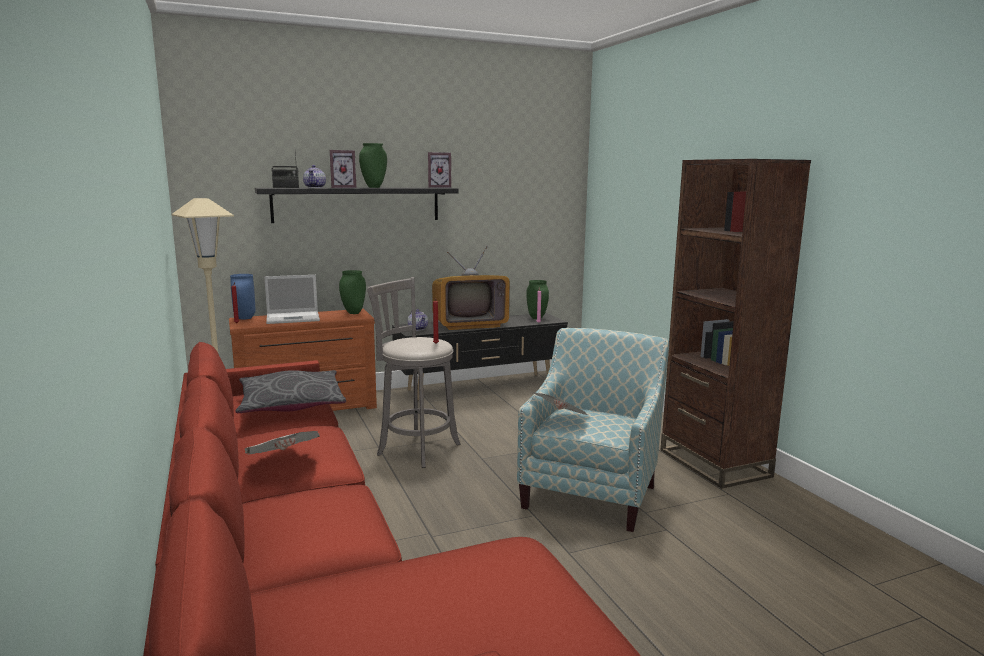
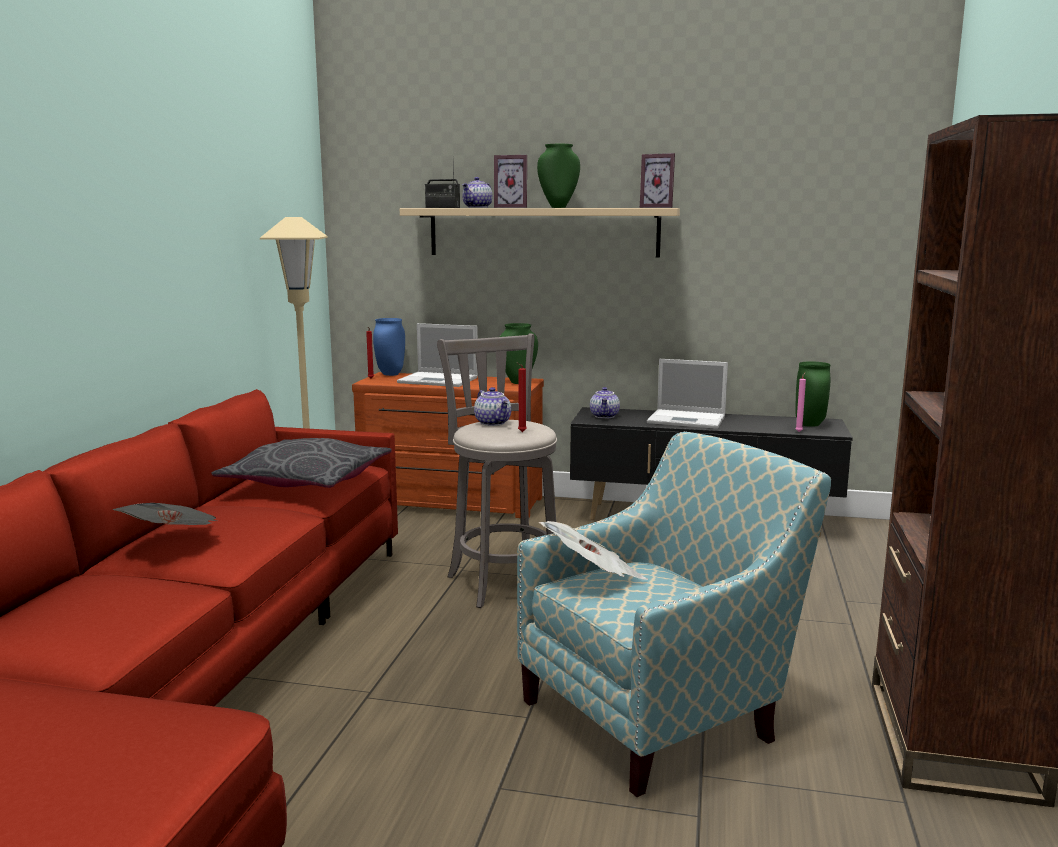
camera: 35 degrees right, 0 degrees up
(357, 204) = (543, 232): black shelf -> beige shelf
(406, 341) = (493, 423): none -> teapot
(470, 324) = (688, 420): television -> laptop

